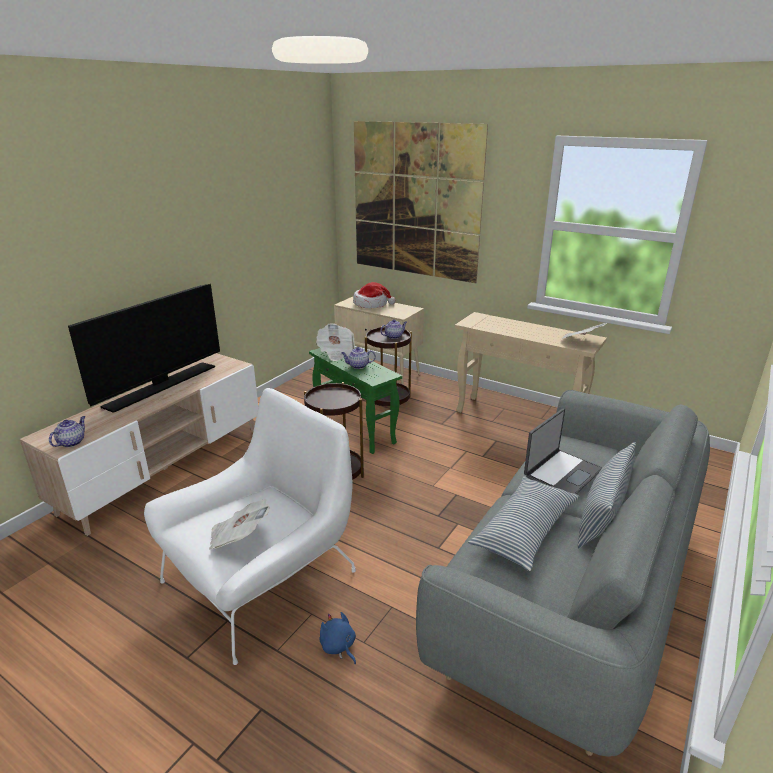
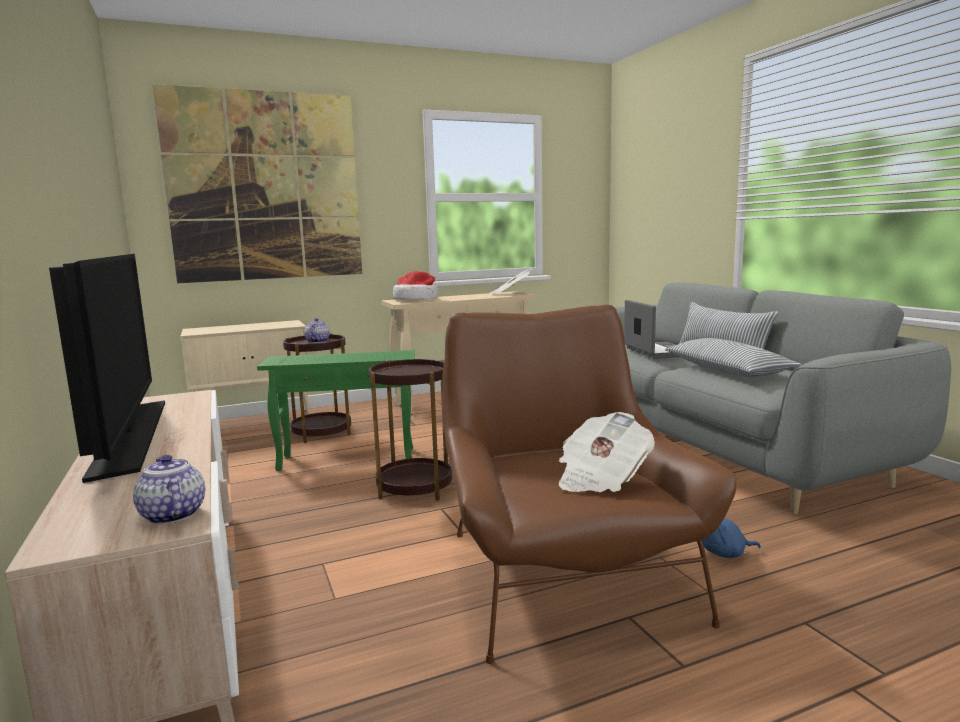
camera: 55 degrees left, 15 degrees down
(262, 577) = (564, 574): white armchair -> brown armchair
(336, 352) = (295, 359): newspaper -> none
(358, 366) = (353, 357): teapot -> none
(371, 304) = (230, 328): hat -> hat (417, 300)

